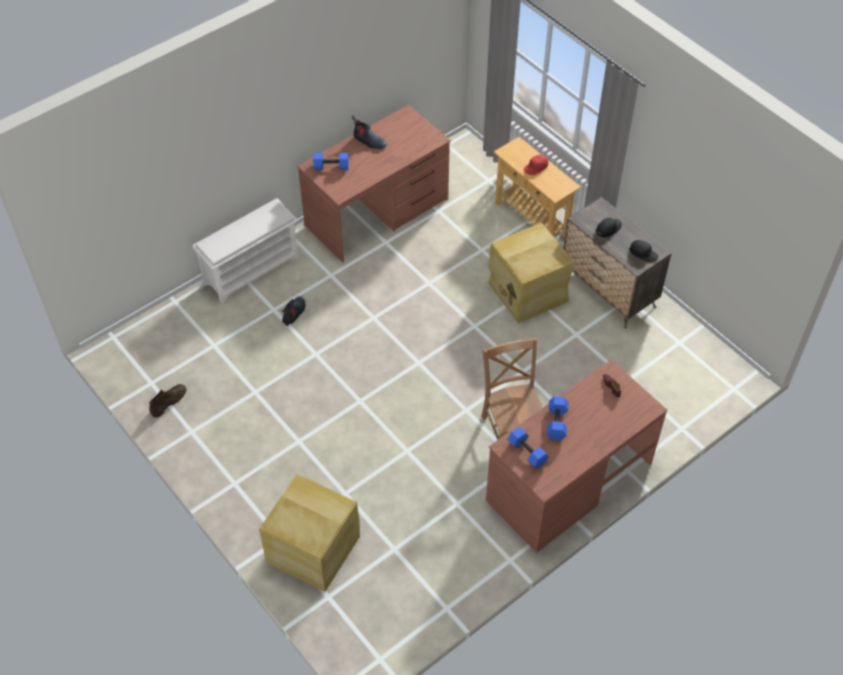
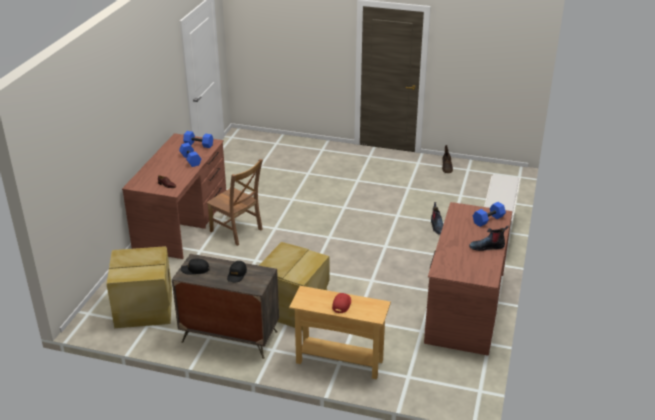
camera: 145 degrees right, 20 degrees down
(313, 547) = (302, 152): beige storage box -> beige storage box (144, 309)

